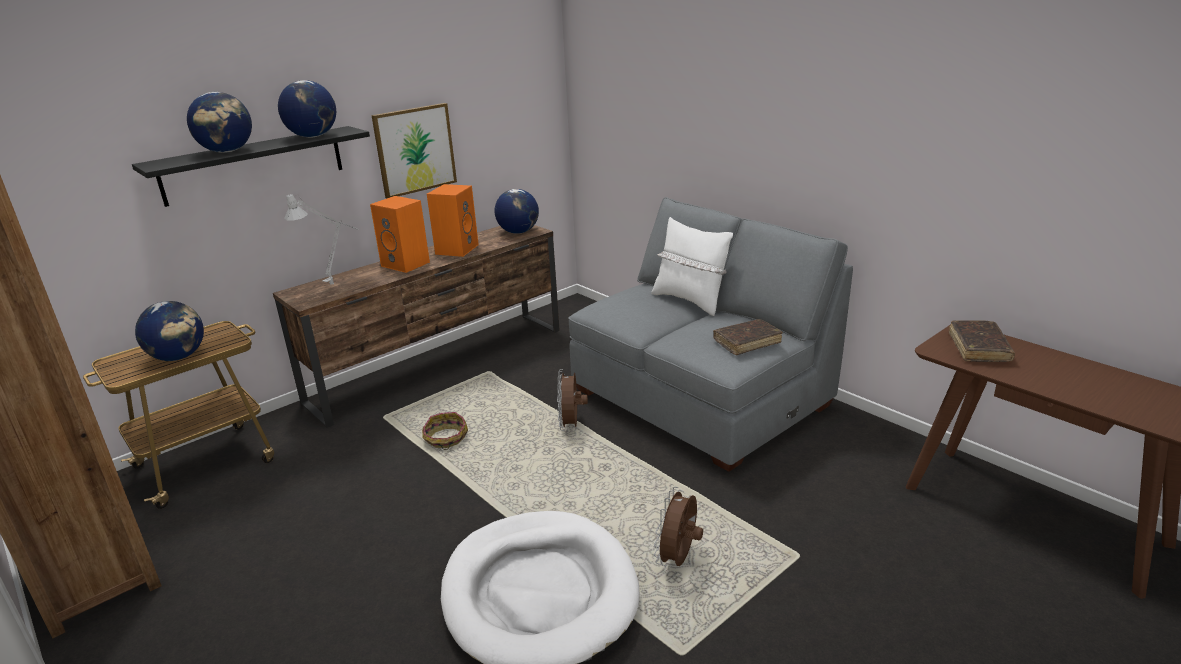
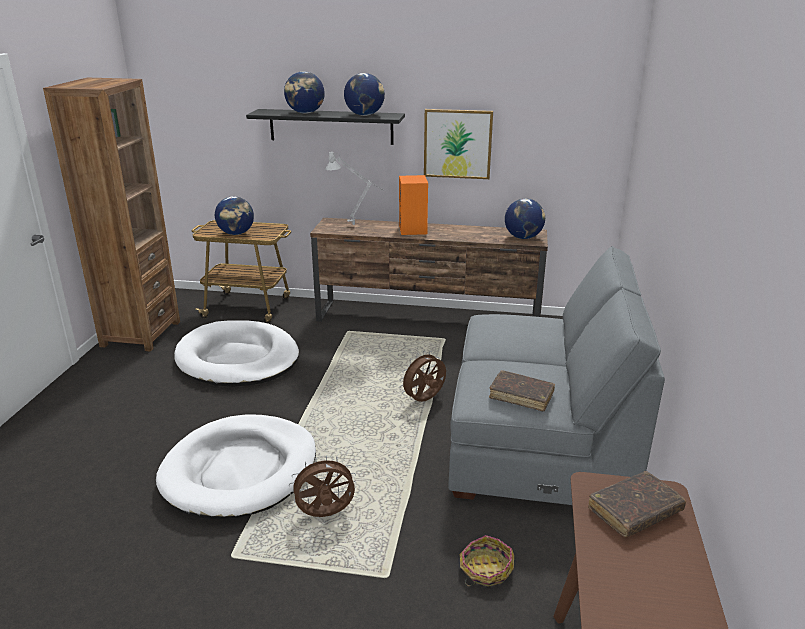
camera: 50 degrees right, 0 degrees up
(311, 514) = (238, 359): none -> white dog bed
(445, 438) = (351, 362): basket -> basket (485, 570)
(456, 249) = (460, 232): orange speaker -> none
(690, 301) = (560, 347): white pillow -> none

